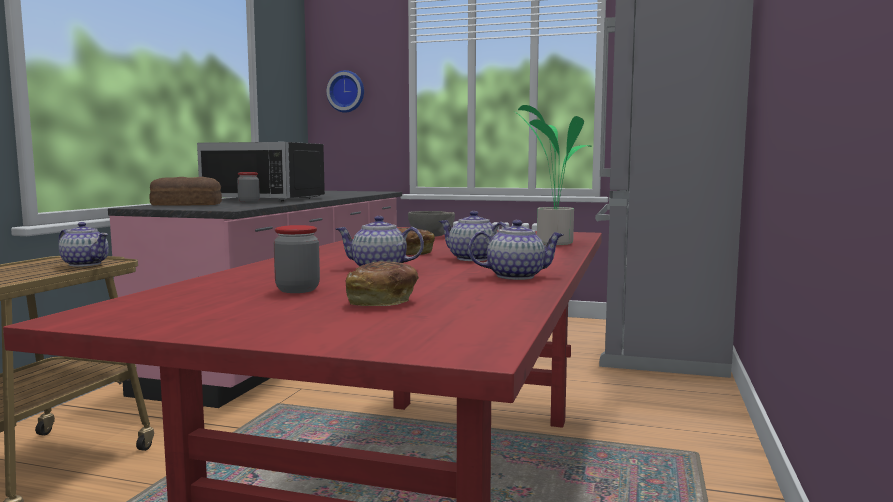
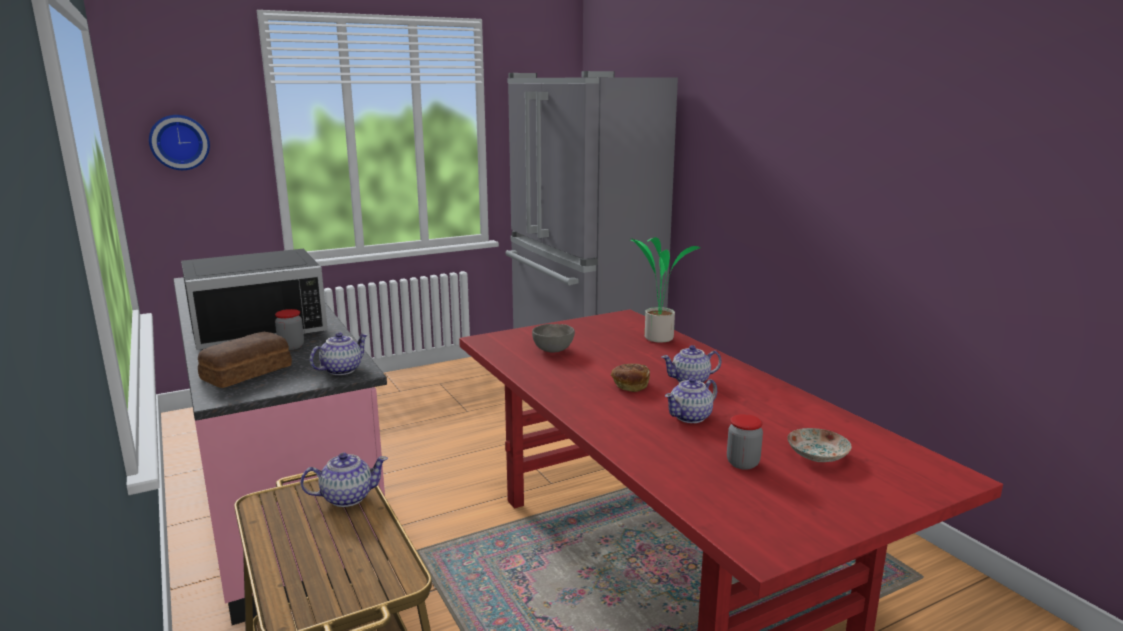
camera: 45 degrees left, 10 degrees up
(382, 302) = (816, 455): bread -> plate
(516, 276) = (775, 397): teapot -> teapot (341, 370)

